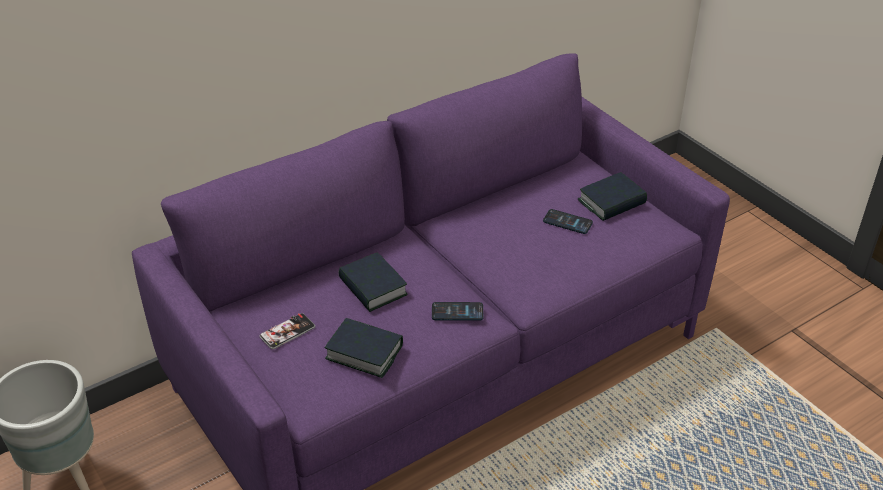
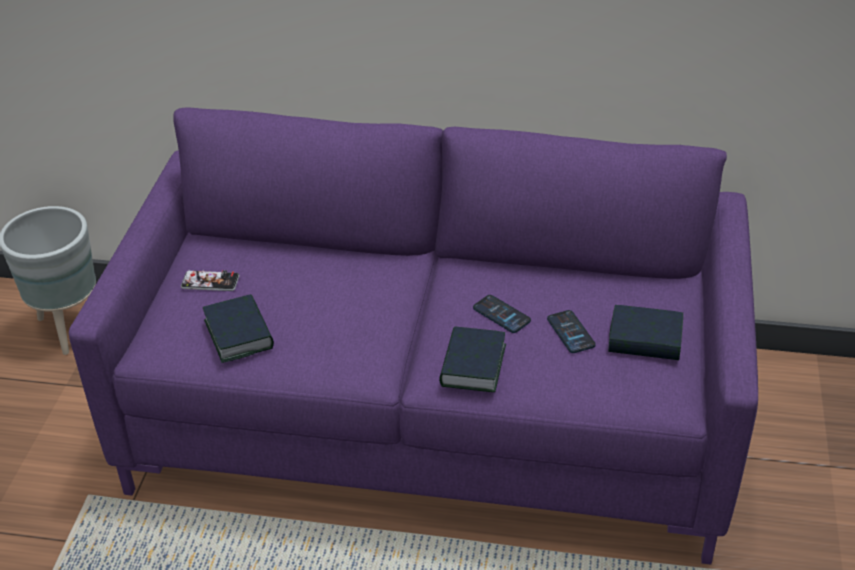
camera: 45 degrees right, 0 degrees up
(373, 287) = (319, 286): book -> book (472, 366)
(457, 312) = (355, 349): phone -> phone (501, 314)

